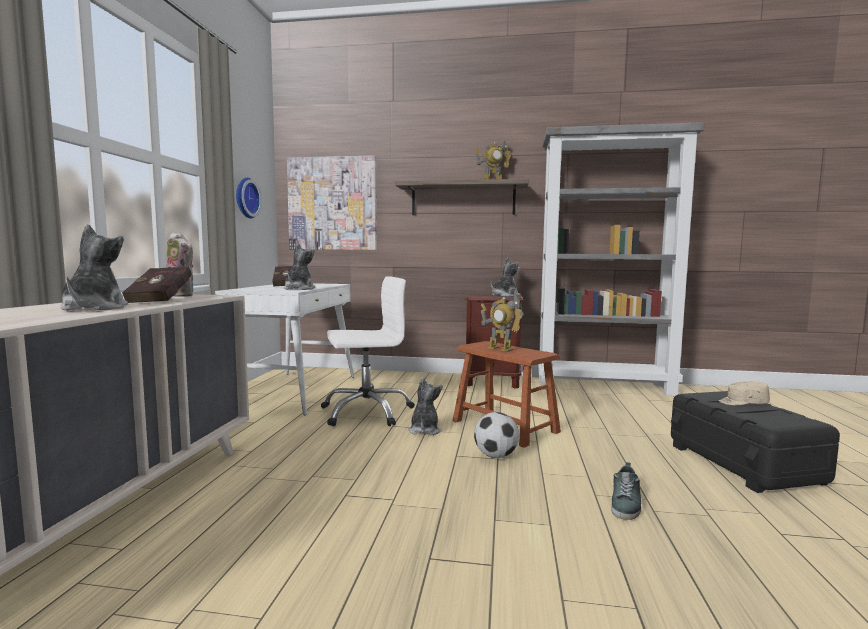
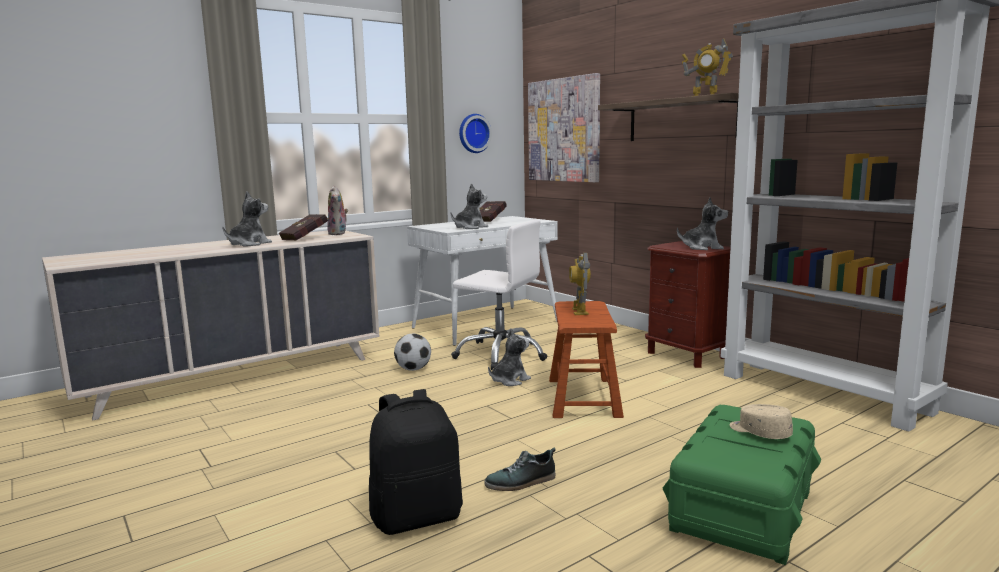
camera: 45 degrees right, 5 degrees up
(495, 456) = (514, 416): football -> football (413, 369)
(648, 576) = (417, 517): none -> black backpack
(743, 463) = (743, 510): black storage box -> green storage box

